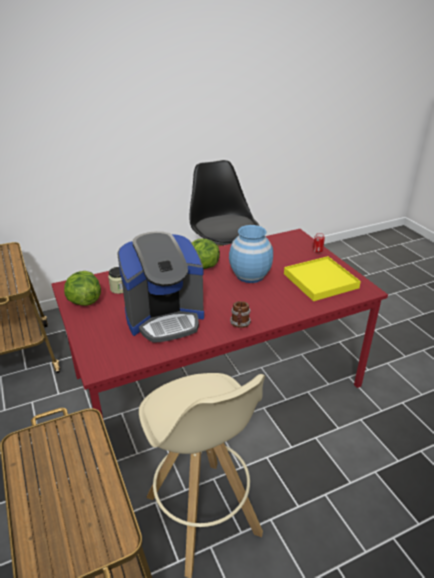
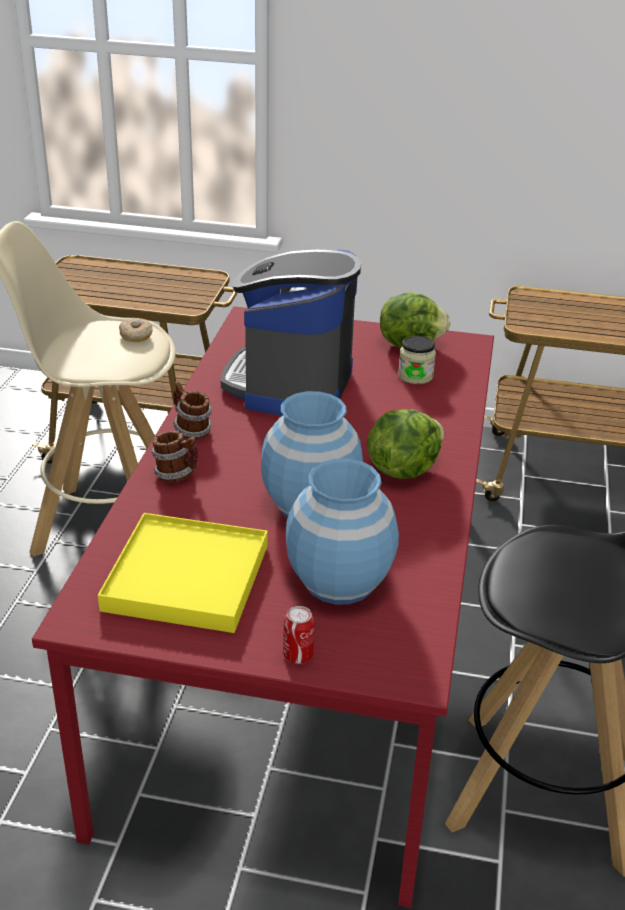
camera: 125 degrees right, 0 degrees up
(169, 399) = (136, 336): none -> donut
(274, 311) = (177, 475): none -> mug
(279, 256) = (339, 581): none -> blue vase

